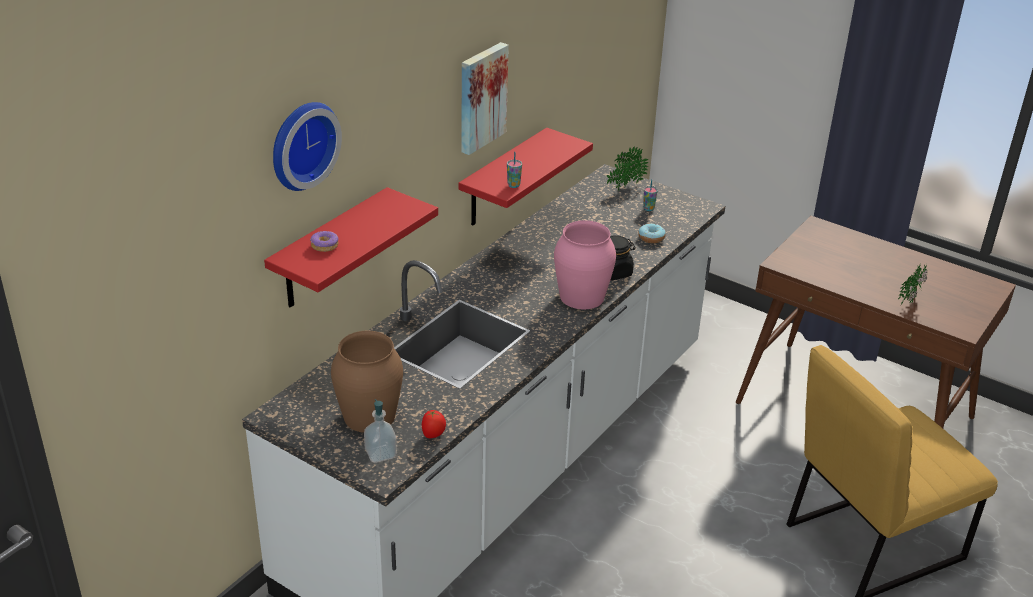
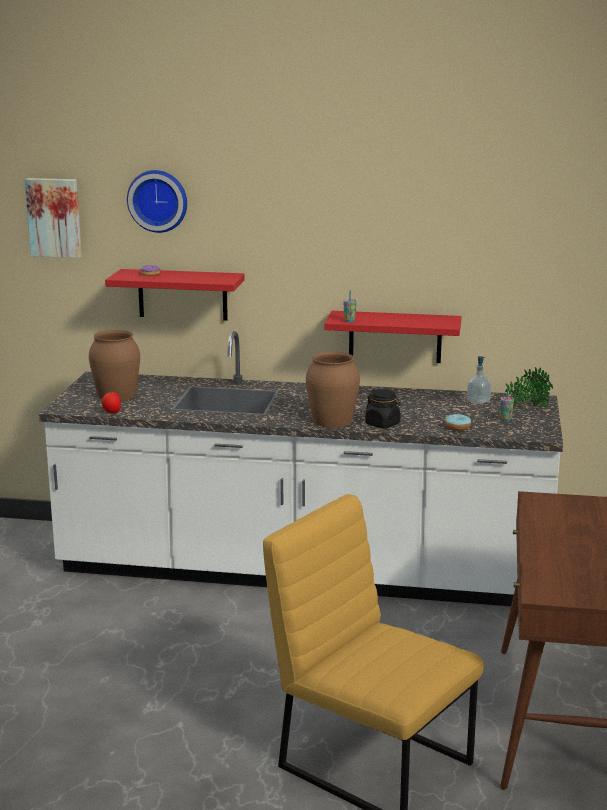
camera: 65 degrees right, 15 degrees down
(380, 454) = (80, 404): soap dispenser -> soap dispenser (478, 401)
(480, 97) = (362, 247): picture -> picture (54, 217)
(581, 297) = (331, 420): pink vase -> brown vase
(909, 300) = (559, 562): potted plant -> none

